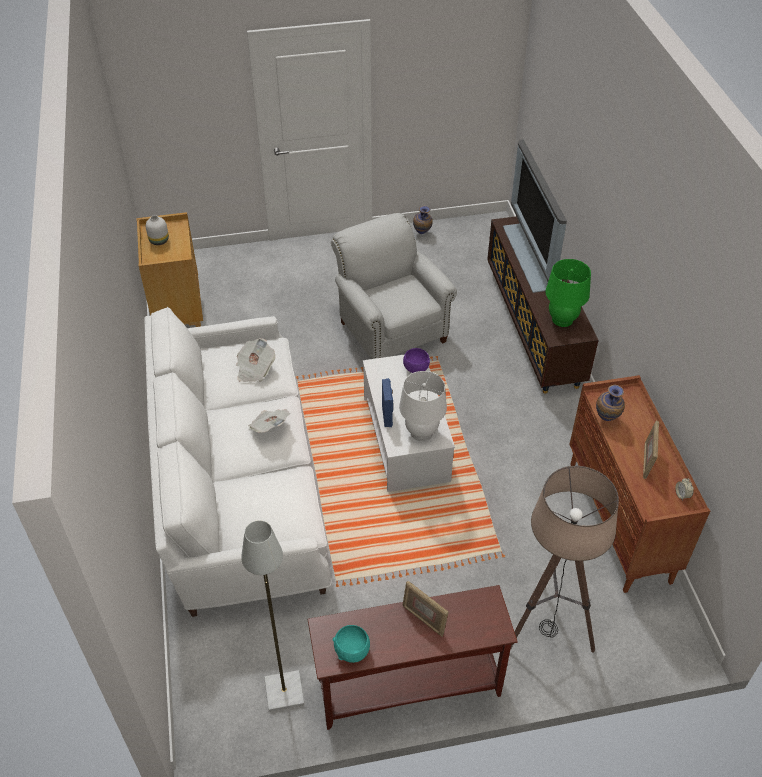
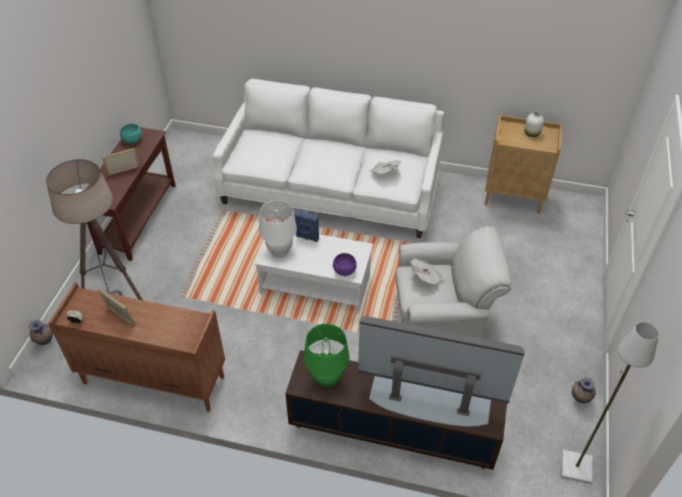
camera: 115 degrees right, 0 degrees up
(269, 427) = (325, 165): newspaper -> newspaper (426, 278)
(285, 692) = (178, 172): grey floor lamp -> grey floor lamp (575, 467)
(607, 419) = (175, 313): vase -> vase (45, 343)

